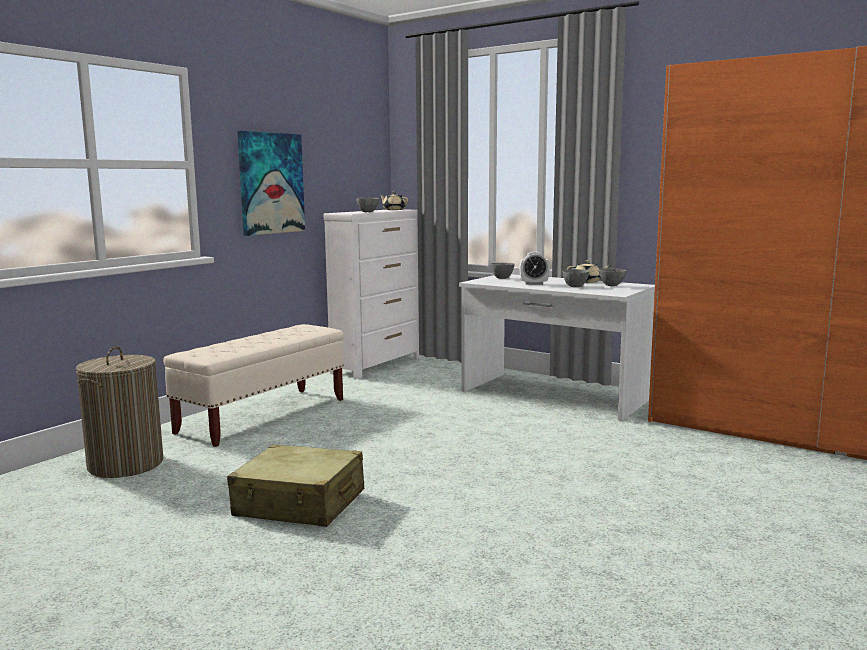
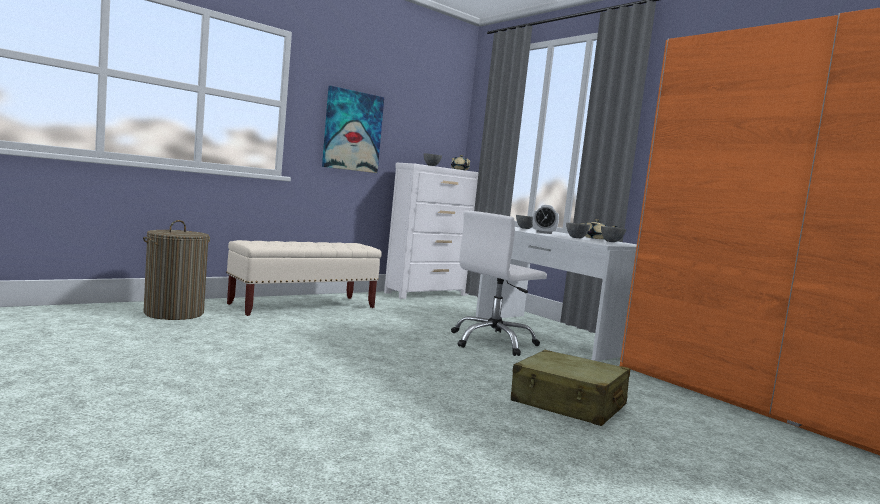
camera: 15 degrees right, 5 degrees down
(300, 504) = (262, 358): beige suitcase -> beige suitcase (568, 404)
(507, 419) = (493, 342): none -> white office chair

